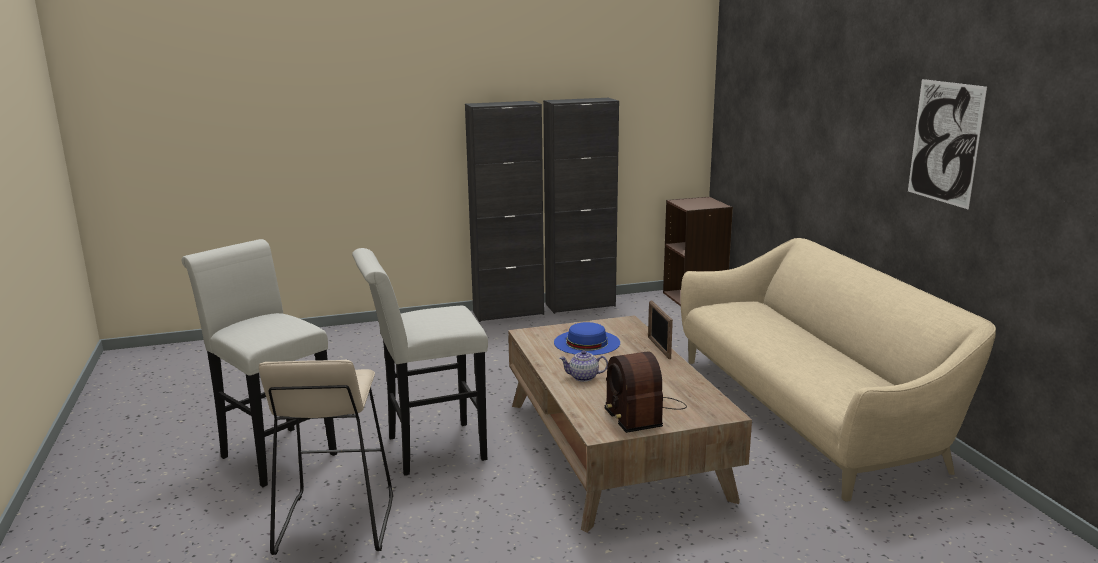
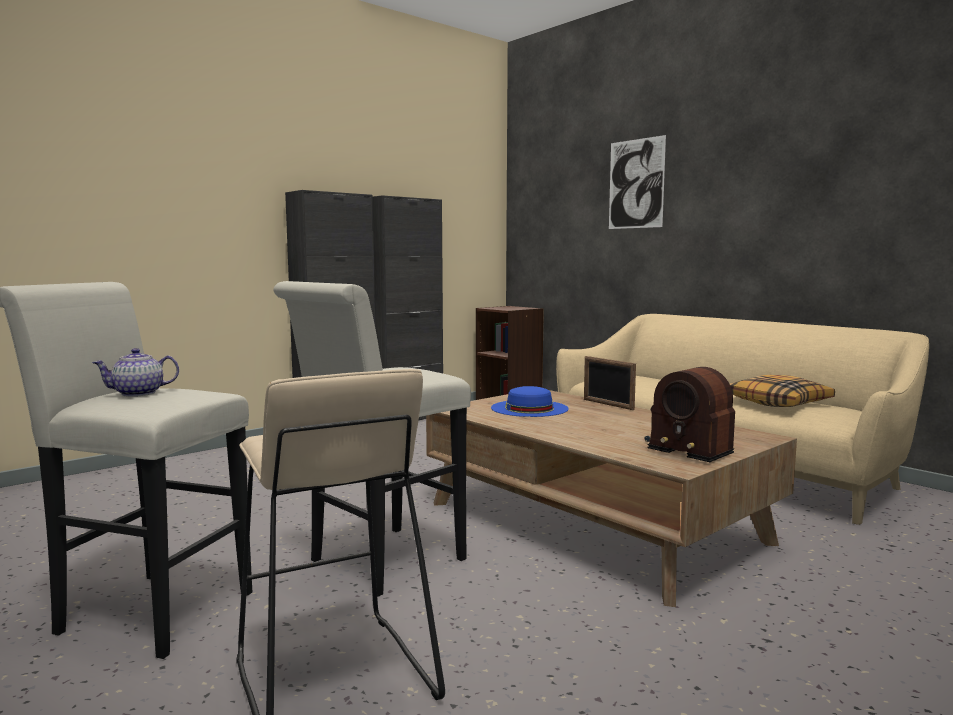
camera: 25 degrees left, 10 degrees down
(584, 377) = (576, 431): teapot -> teapot (139, 393)
(831, 369) = (778, 402): none -> pillow
(944, 142) = (824, 185): picture -> picture (636, 184)

